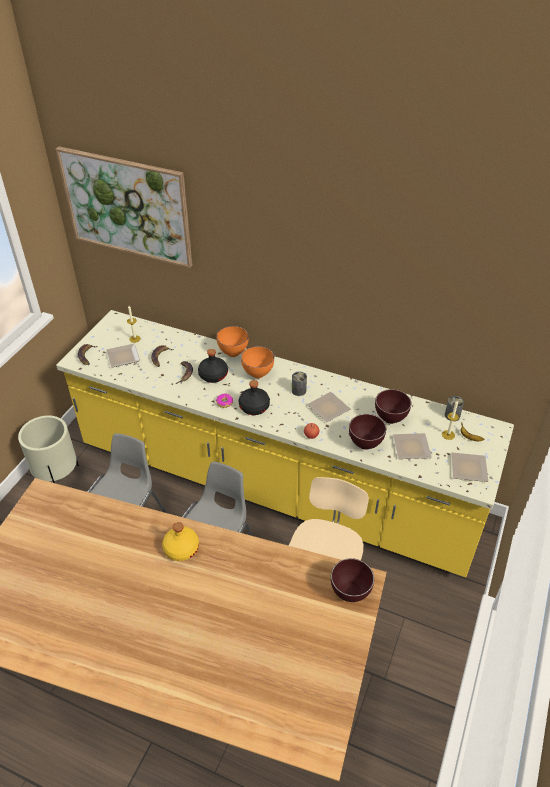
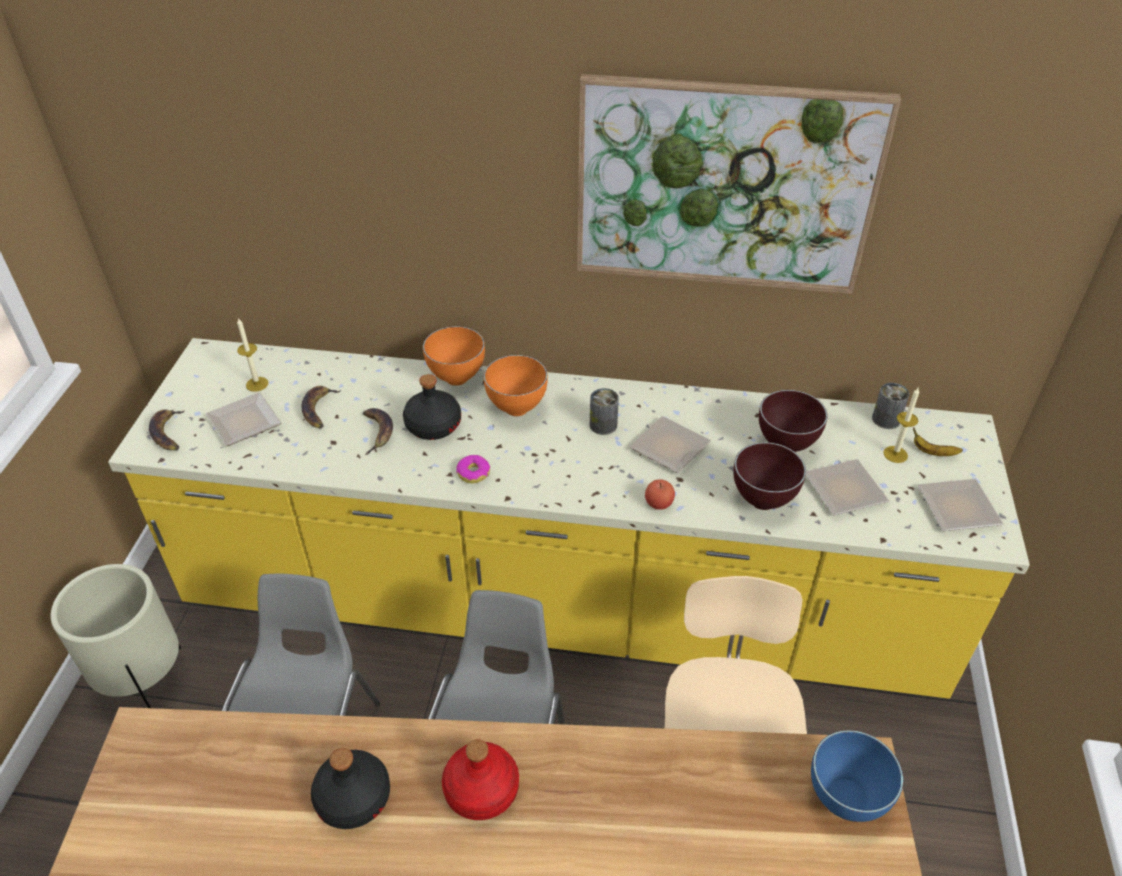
camera: 15 degrees left, 0 degrees up
(127, 206) = (204, 118): picture -> picture (724, 186)
(181, 548) = (480, 789): yellow bottle -> red bottle
(254, 407) = (533, 470): black bottle -> black bottle (354, 797)
(350, 594) = (846, 801): brown bowl -> blue bowl

